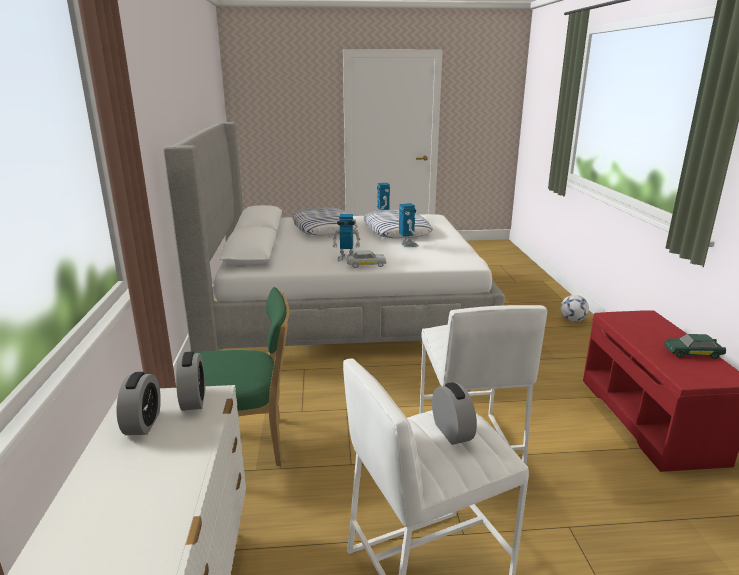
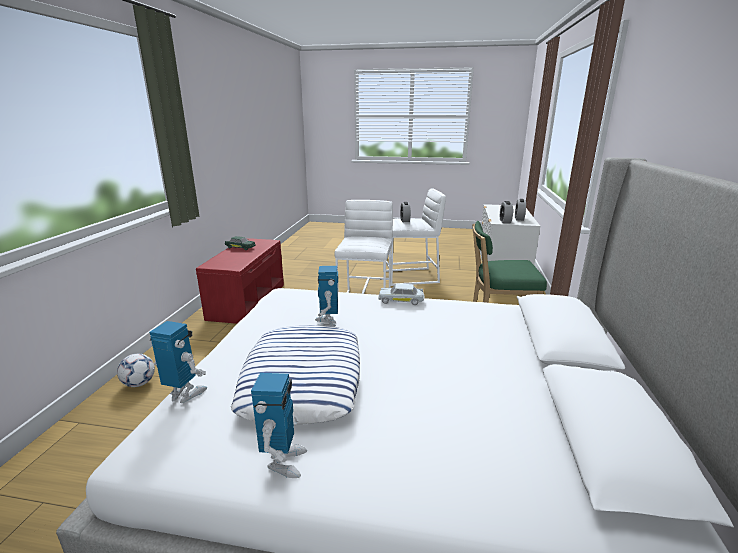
camera: 165 degrees left, 0 degrees up
(323, 228) = (450, 419): pillow -> none
(346, 258) = (421, 313): toy robot -> toy robot (184, 394)

